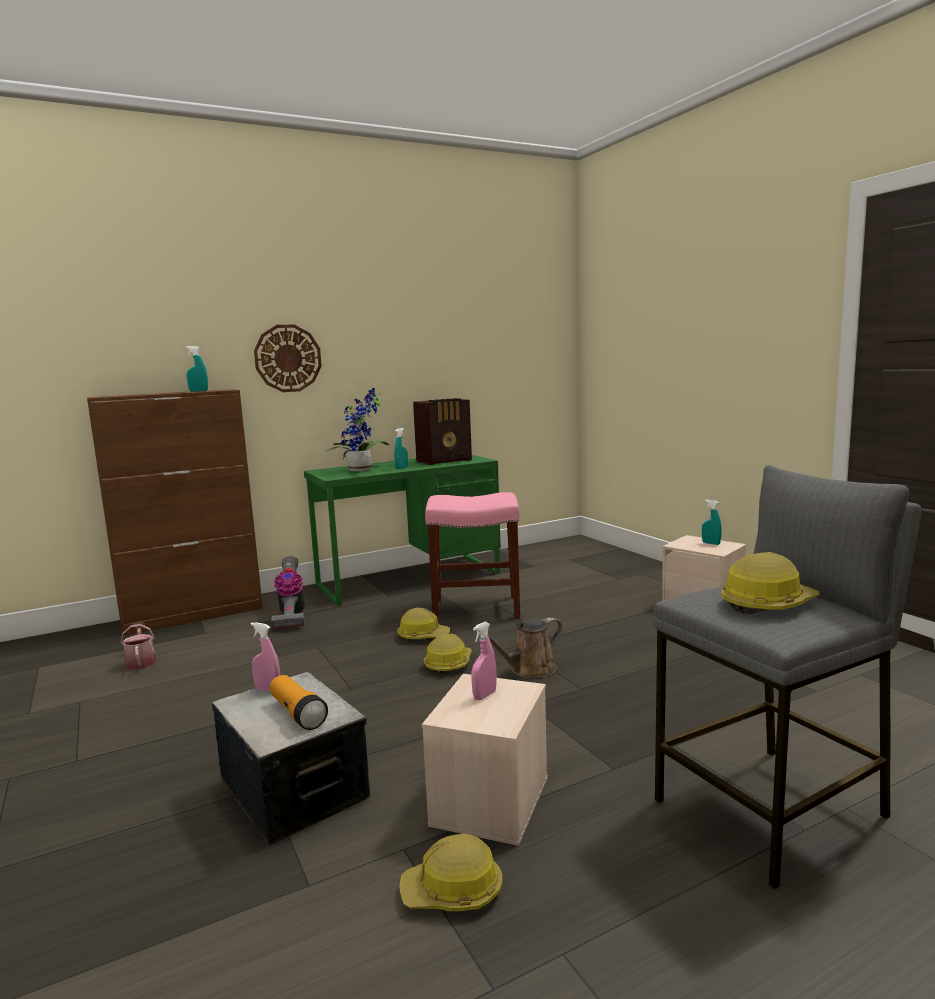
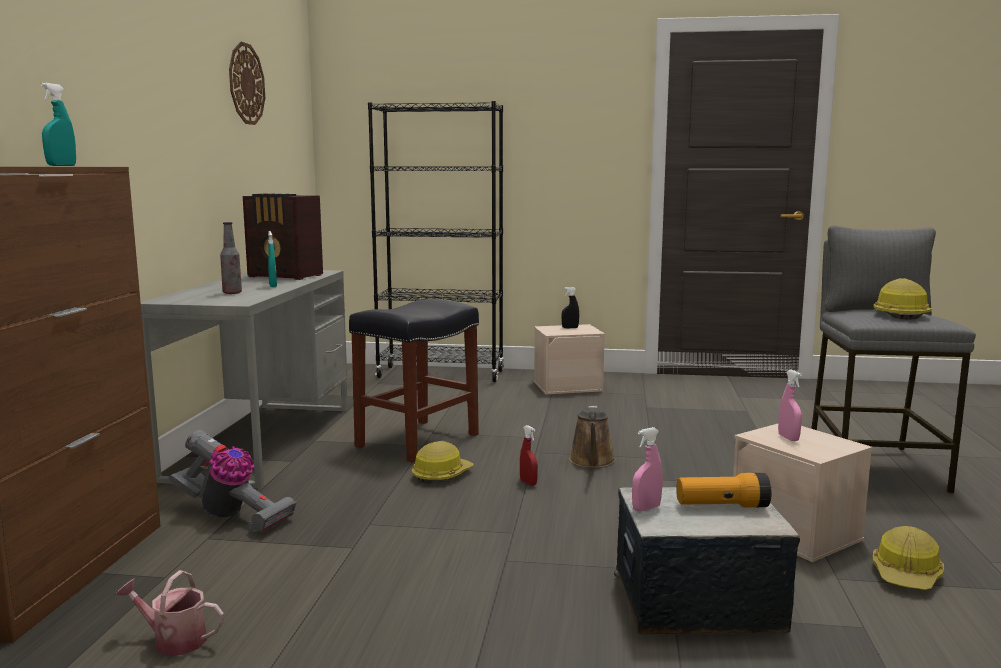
camera: 55 degrees left, 0 degrees up
(288, 358) = (107, 122): wall clock -> wall clock (246, 84)
(362, 470) = (232, 293): potted plant -> bottle
(409, 579) = (264, 441): green desk -> grey desk
(445, 461) = (286, 276): radio -> radio turned 105 degrees clockwise
(448, 664) = (528, 483): hard hat -> red spray bottle
(474, 608) = (417, 441): pink stool -> black stool
(630, 564) = (441, 374): none -> black bookcase
(711, 543) = (570, 328): turquoise spray bottle -> black spray bottle

